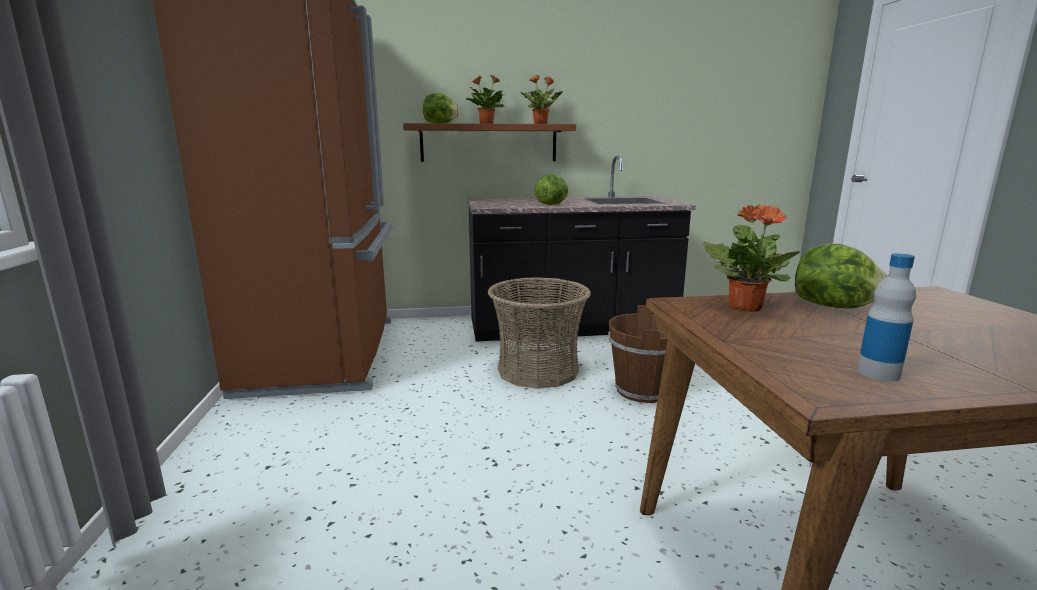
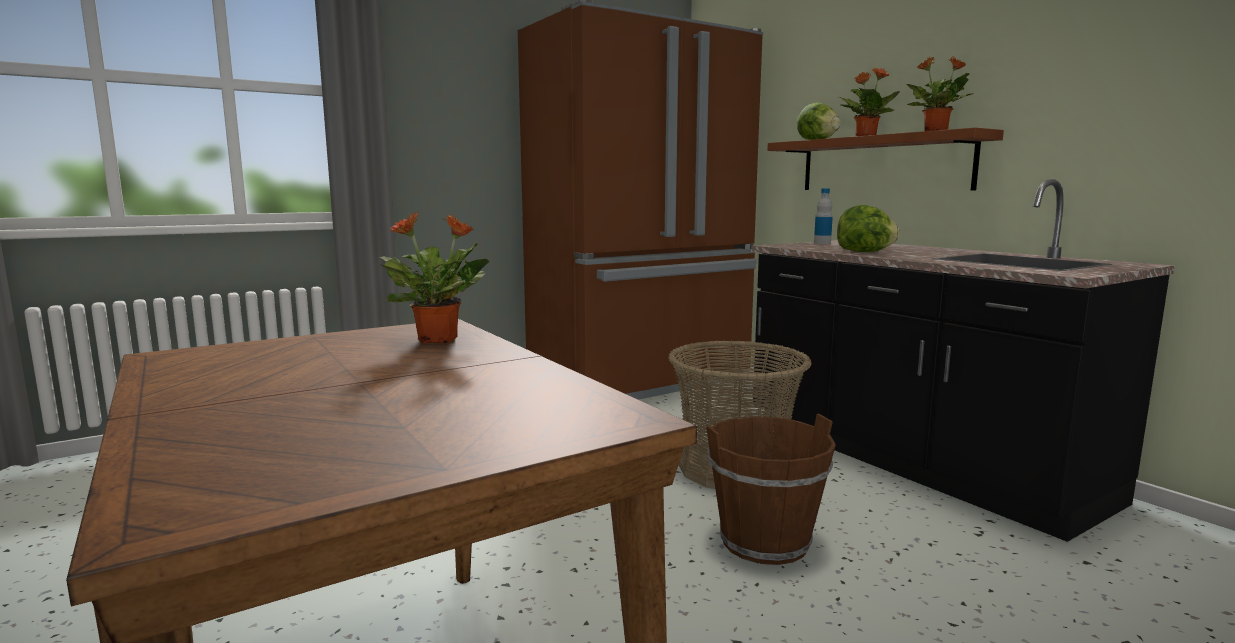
camera: 65 degrees right, 5 degrees down
(833, 307) = (464, 365): lettuce -> none
(878, 373) = (211, 370): bottle -> bottle (822, 243)

